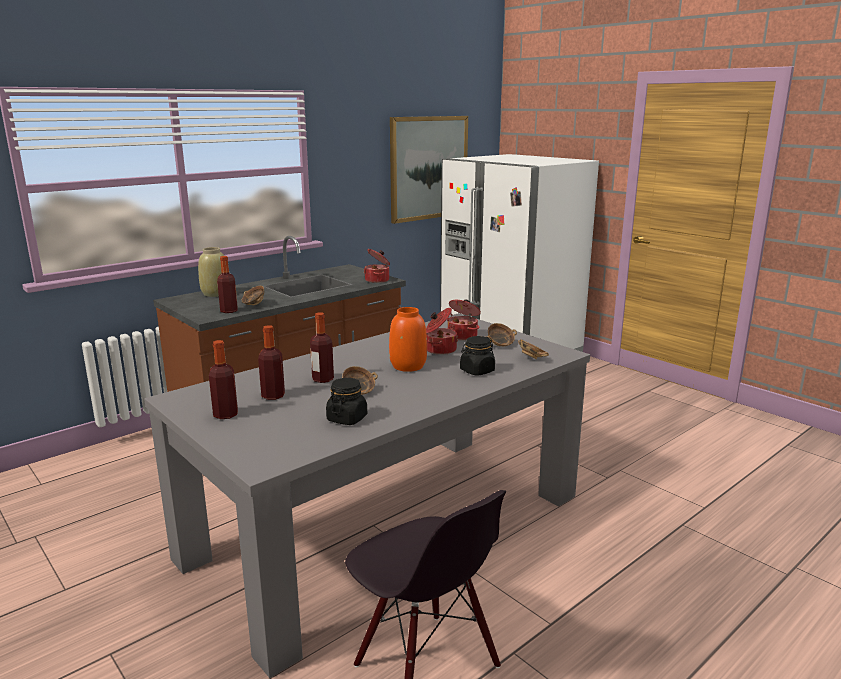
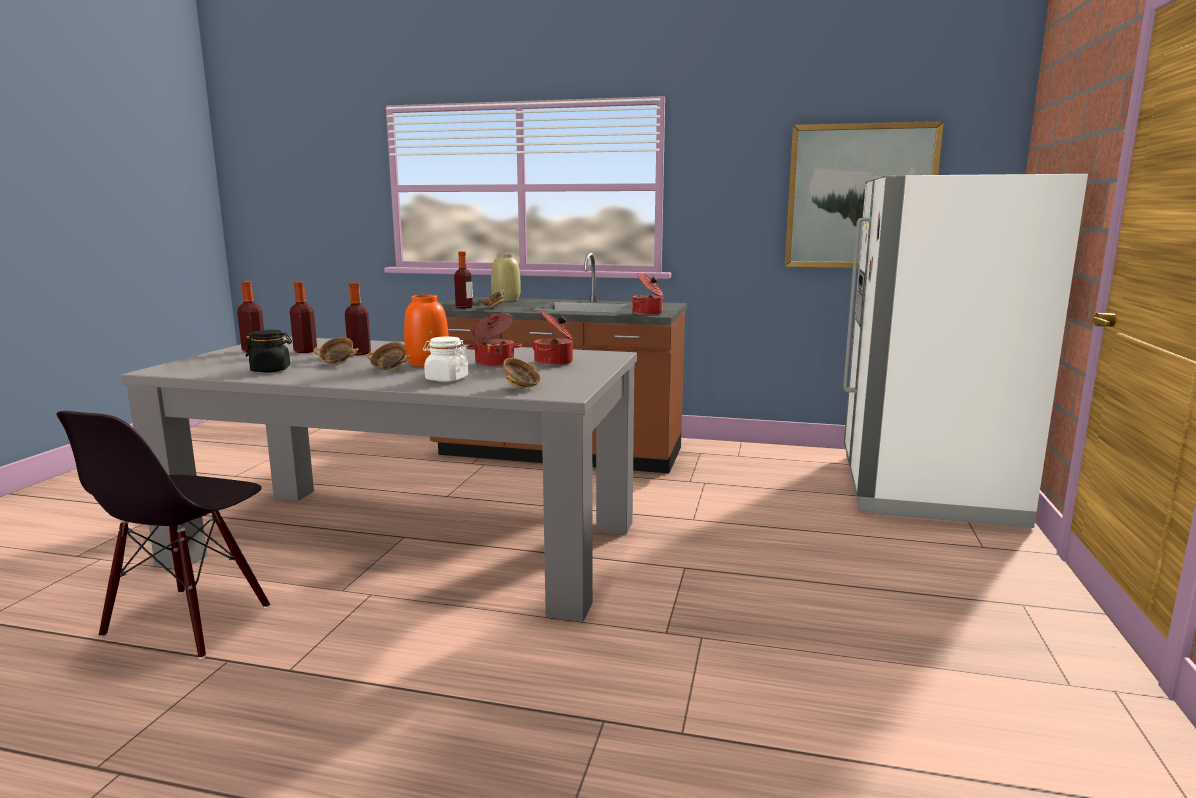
camera: 55 degrees right, 5 degrees down
(477, 371) = (446, 379): black jar -> white jar
(500, 345) = (547, 374): bowl -> bowl (389, 370)

